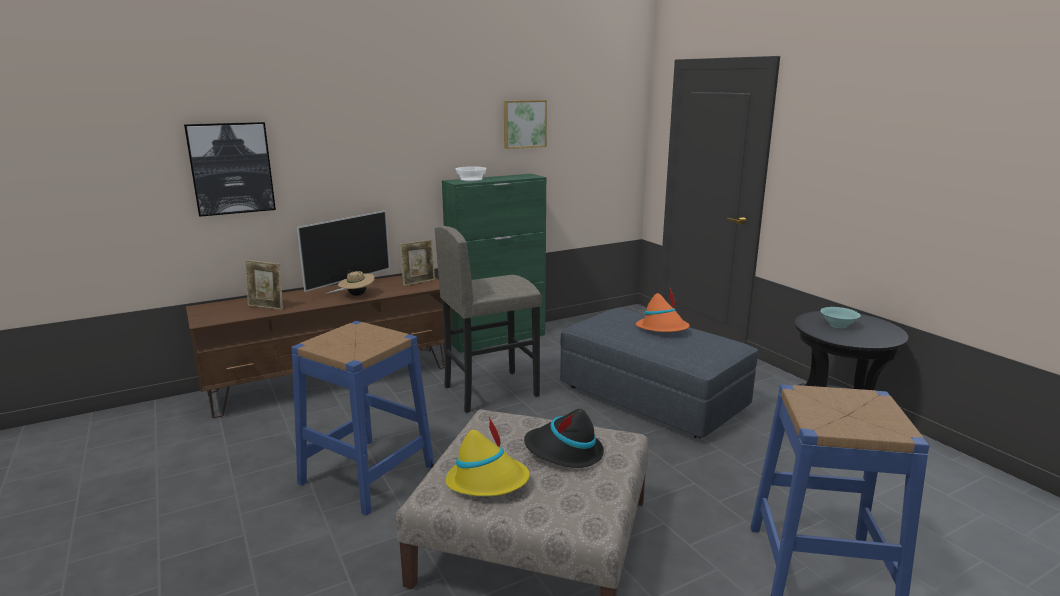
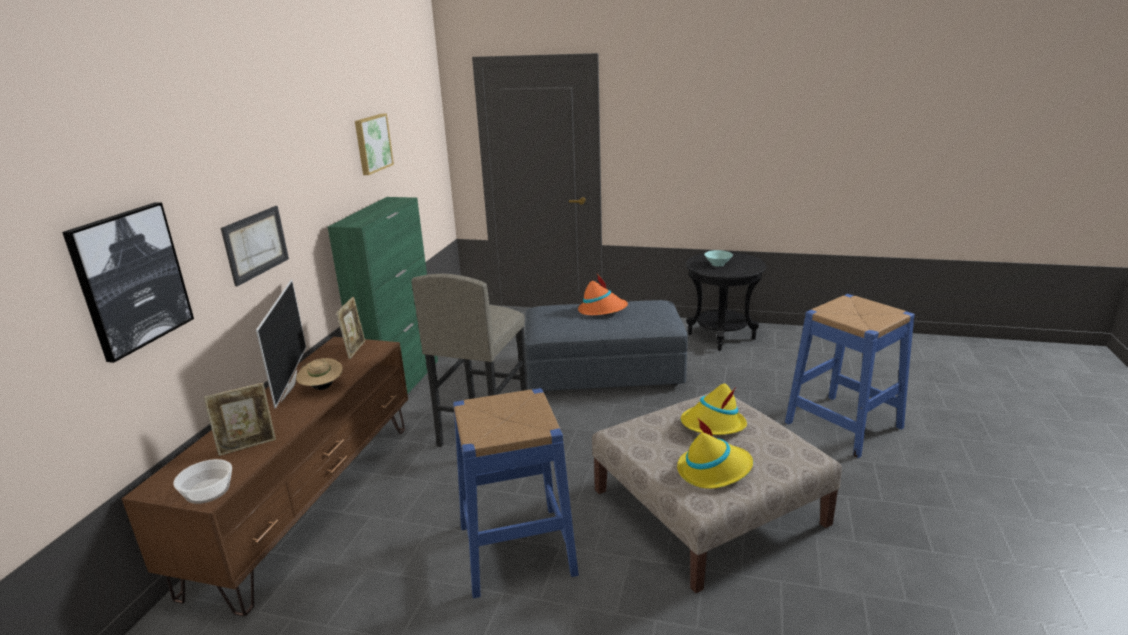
camera: 45 degrees left, 5 degrees up
(356, 174) = (255, 244): none -> picture
(471, 179) = (358, 218): bowl -> bowl (208, 491)
(564, 452) = (712, 425): black hat -> yellow hat

